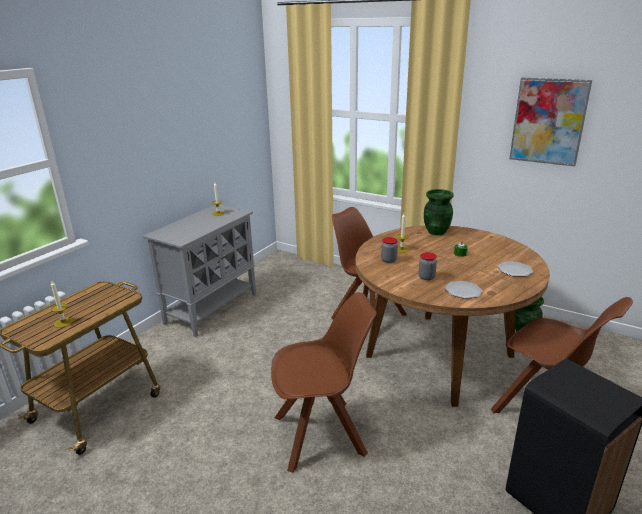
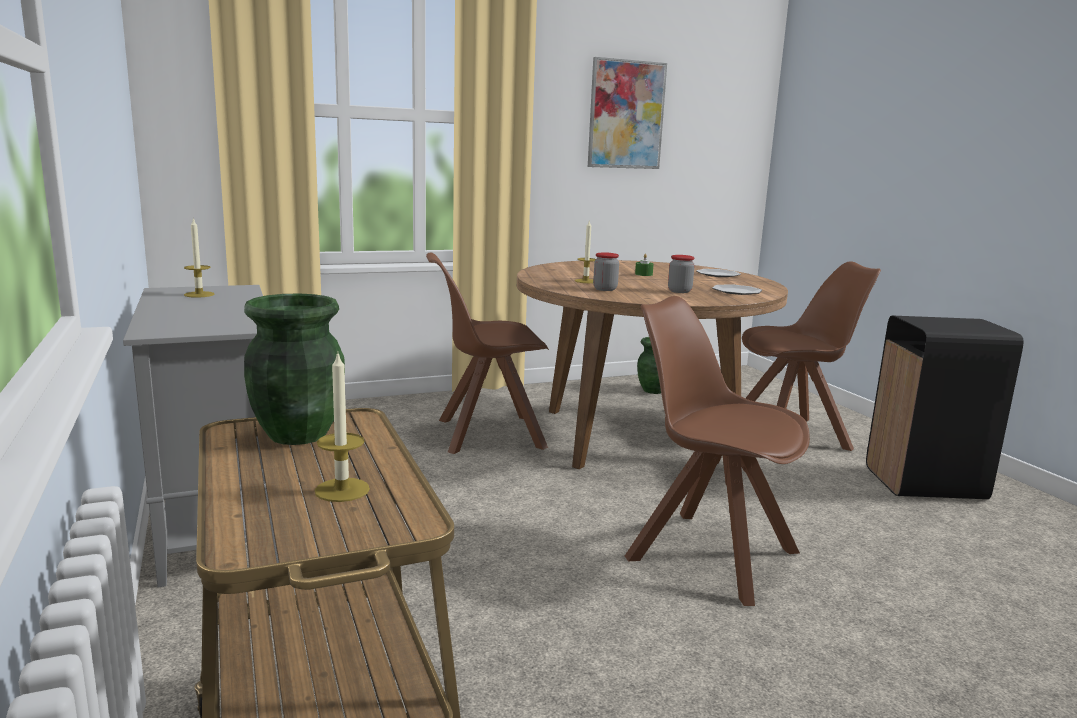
camera: 55 degrees left, 10 degrees down
(322, 434) = (707, 554): brown chair -> brown chair turned 75 degrees counterclockwise
(436, 232) = (566, 266): green vase -> green vase (297, 434)

